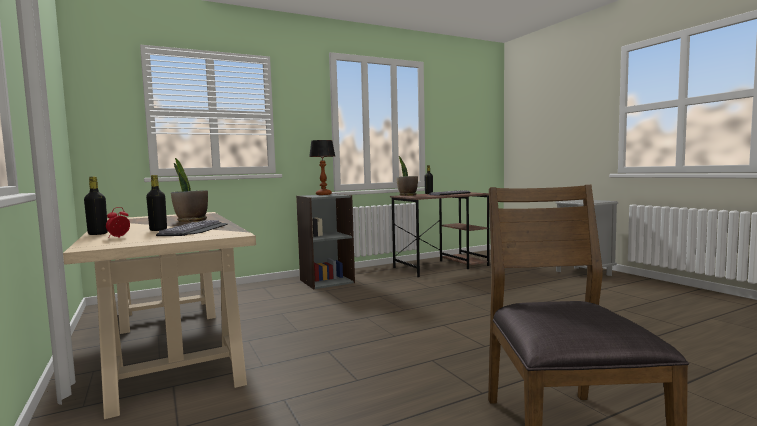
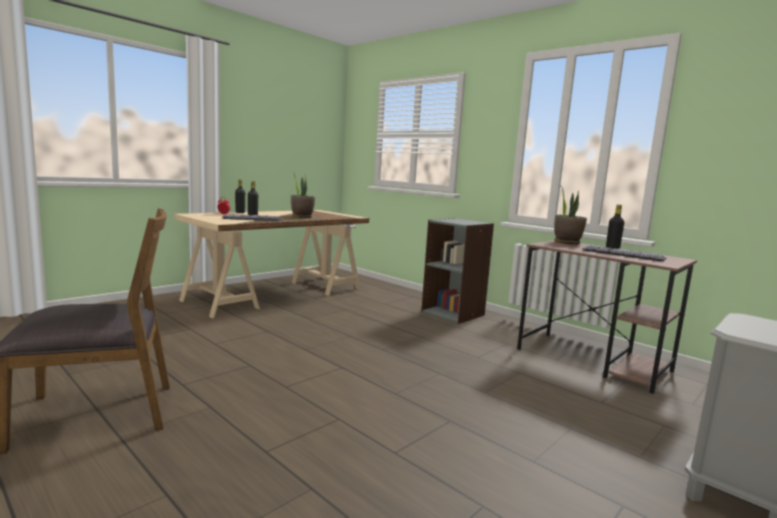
camera: 70 degrees right, 5 degrees up
(323, 194) = (471, 221): table lamp -> none

